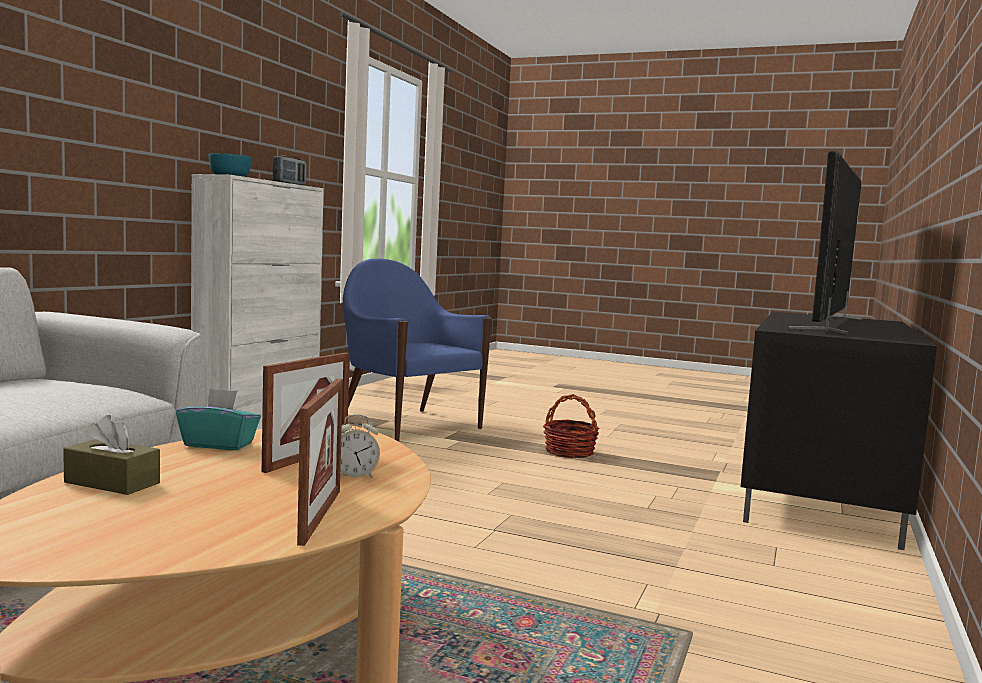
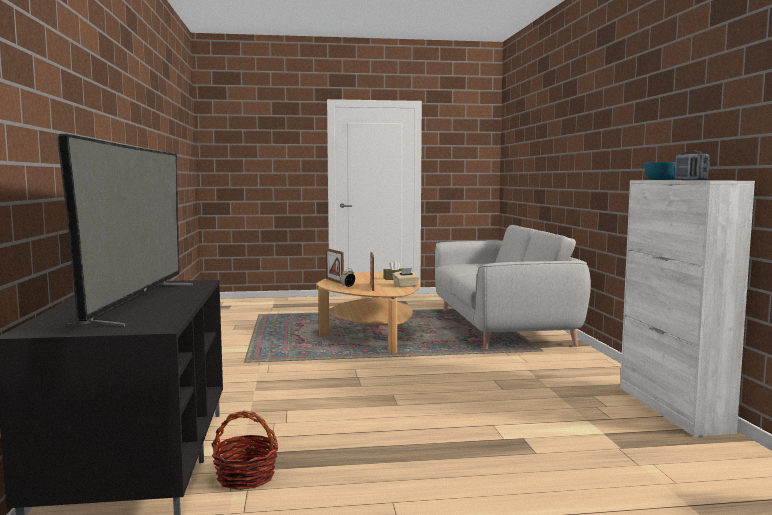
camera: 150 degrees right, 0 degrees up
(219, 444) = (406, 286): turquoise tissue box -> beige tissue box
(408, 425) = (589, 446): blue armchair -> none
(569, 452) = (397, 454): basket -> basket (246, 477)

